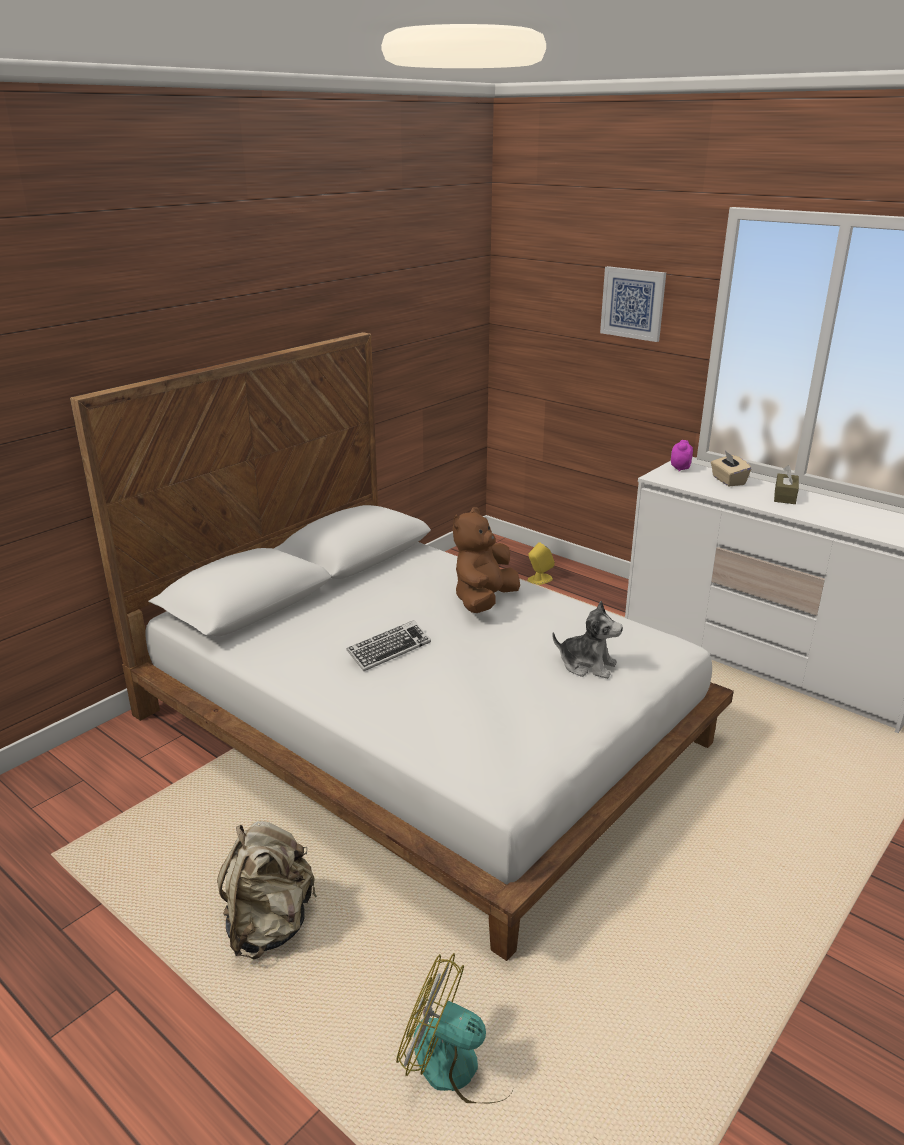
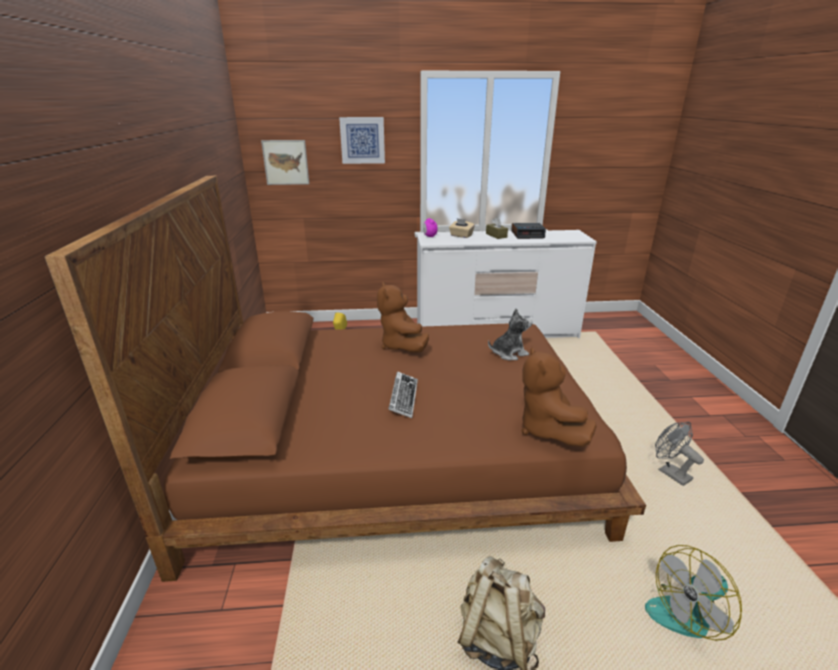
camera: 45 degrees left, 0 degrees up
(422, 727) = (398, 449): white bed -> brown bed
(464, 754) = (547, 429): none -> brown plush toy
(534, 319) = (286, 162): none -> picture
(705, 958) = (669, 472): none -> grey fan
(843, 510) = (527, 235): none -> alarm clock

